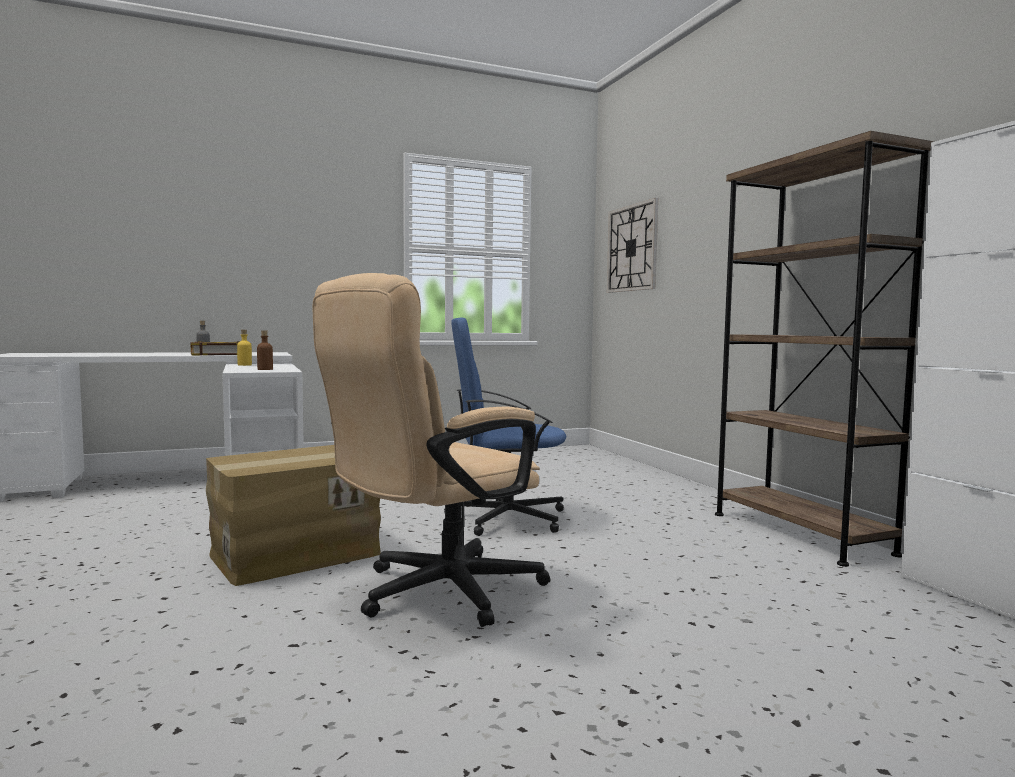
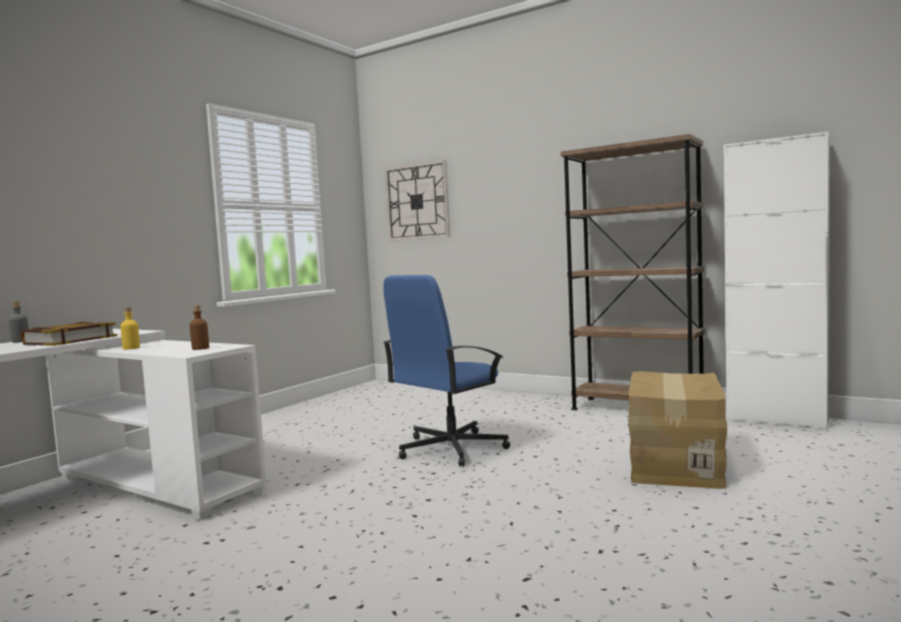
camera: 35 degrees left, 0 degrees up
(294, 554) = (354, 525): cardboard box -> cardboard box (674, 464)
(434, 593) = (531, 512): beige office chair -> none

